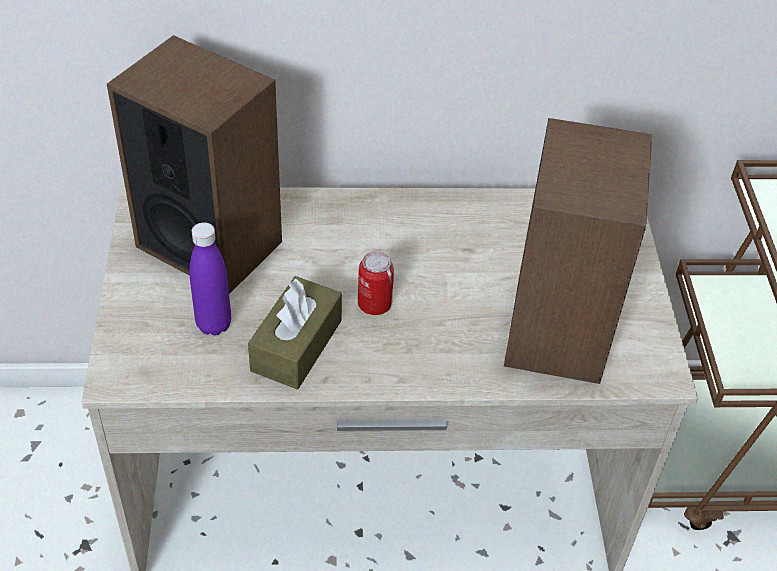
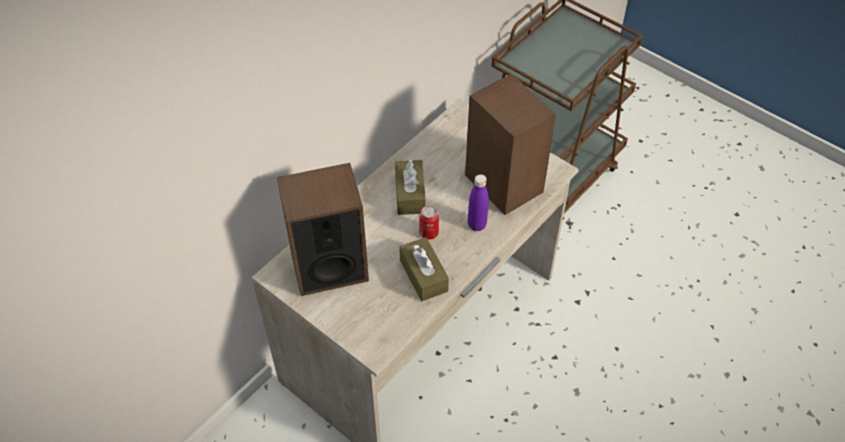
camera: 45 degrees left, 5 degrees up
(214, 324) = (381, 297): purple bottle -> purple bottle (477, 225)
(416, 244) = (410, 194): none -> brown tissue box

